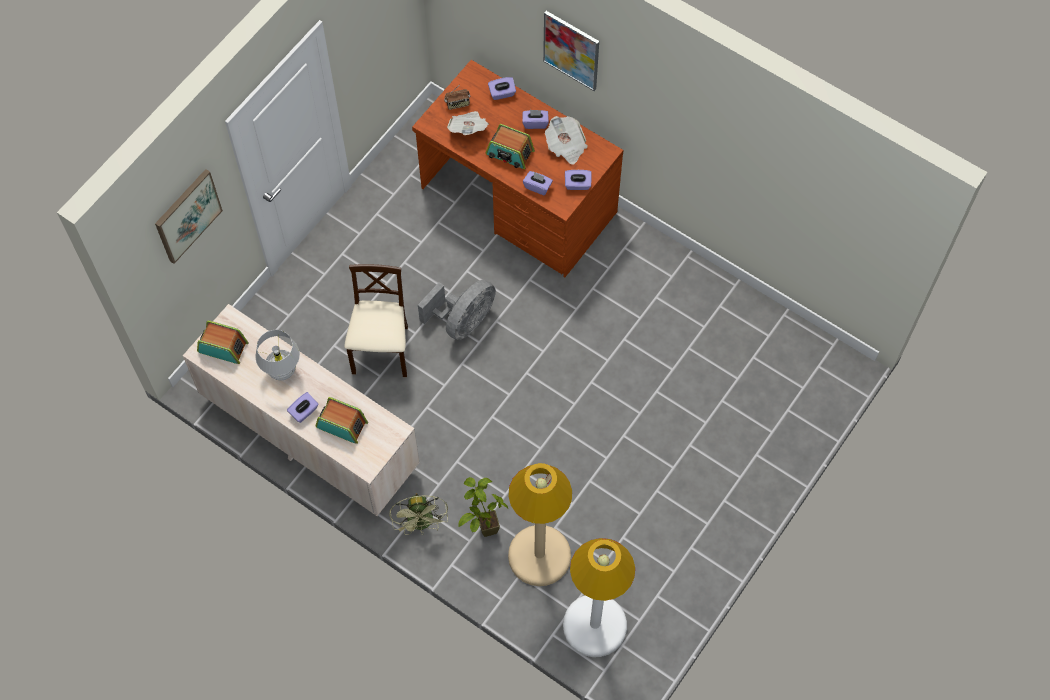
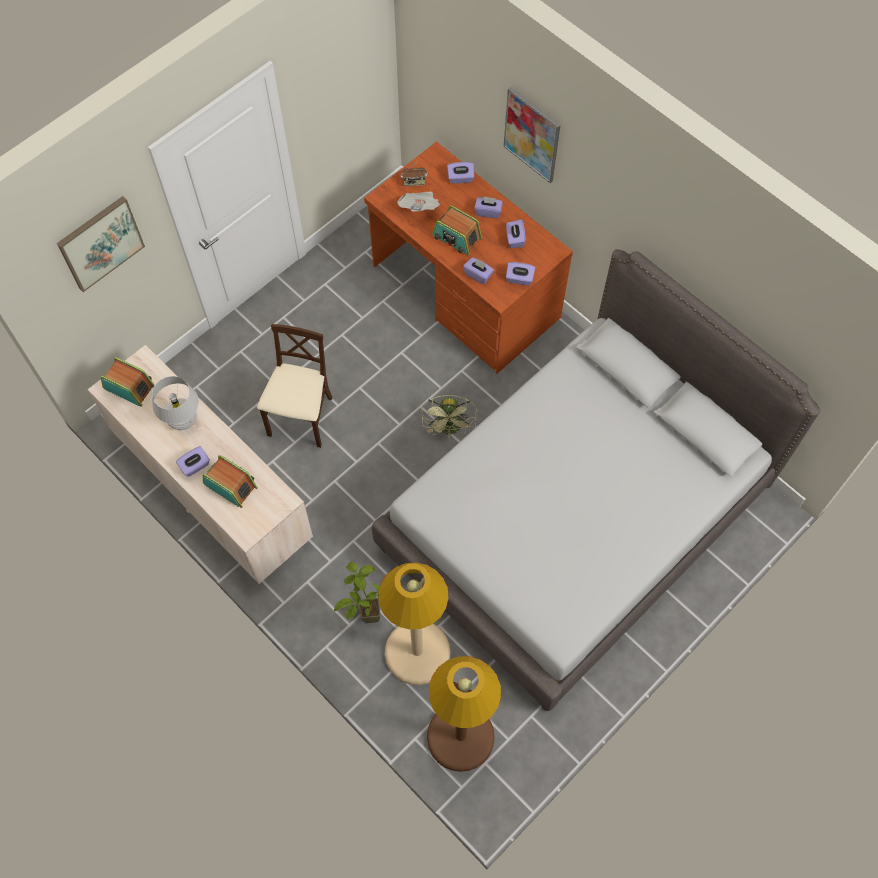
camera: 10 degrees right, 0 degrees up
(422, 523) = (305, 598): green fan -> green fan (450, 429)
(463, 321) = (387, 401): grey fan -> none
(566, 146) = (515, 239): newspaper -> purple tissue box
(594, 625) = (460, 737): white floor lamp -> brown floor lamp
(665, 405) = (574, 518): none -> grey bed

